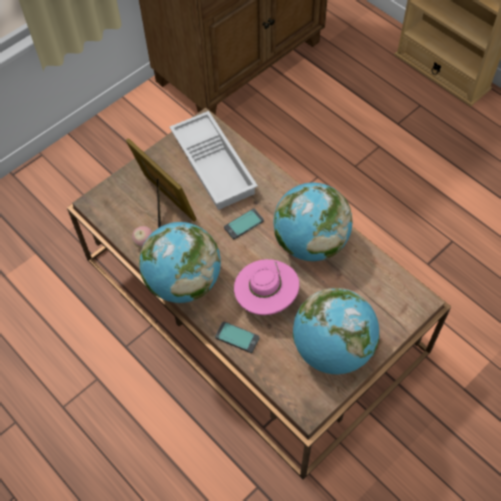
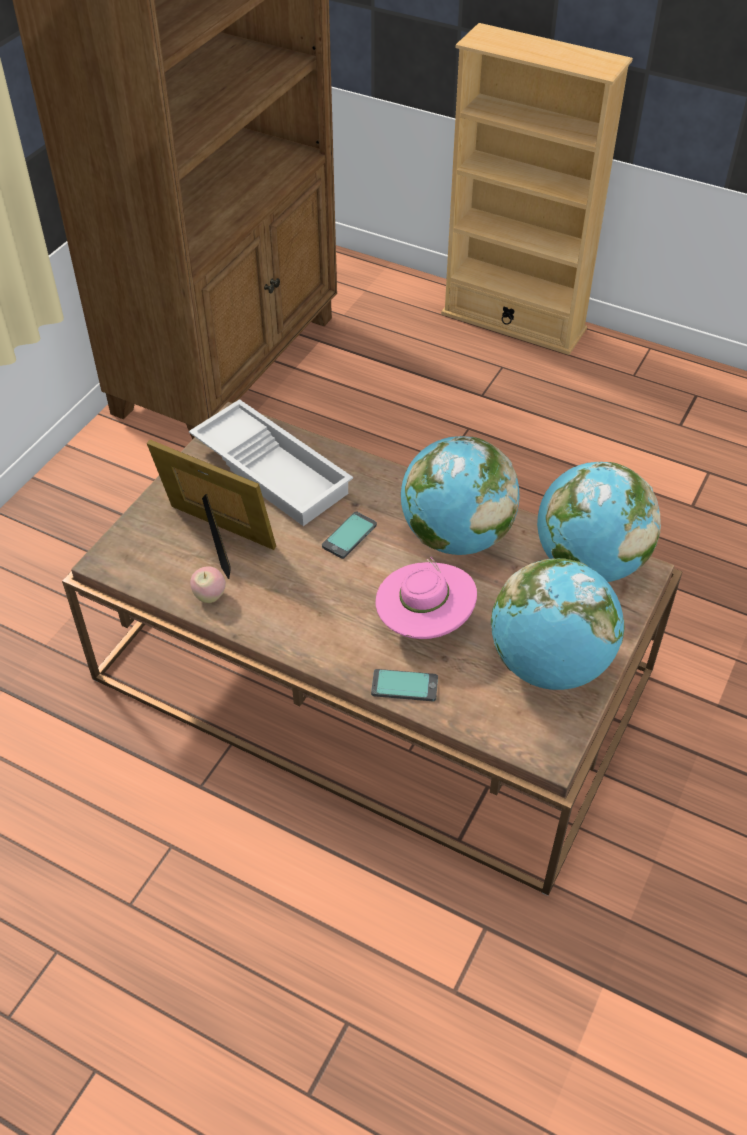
camera: 20 degrees left, 10 degrees down
(183, 282) = (291, 633): globe -> globe (589, 563)

